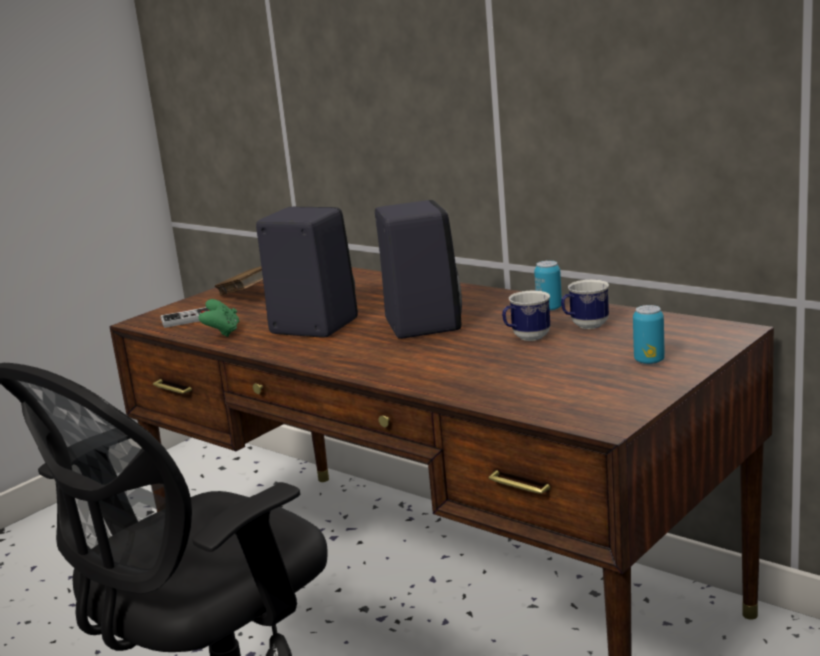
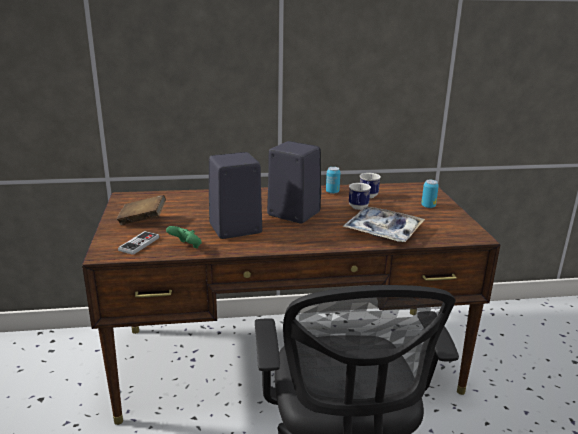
camera: 50 degrees left, 5 degrees up
(479, 376) = (383, 231): none -> tray

